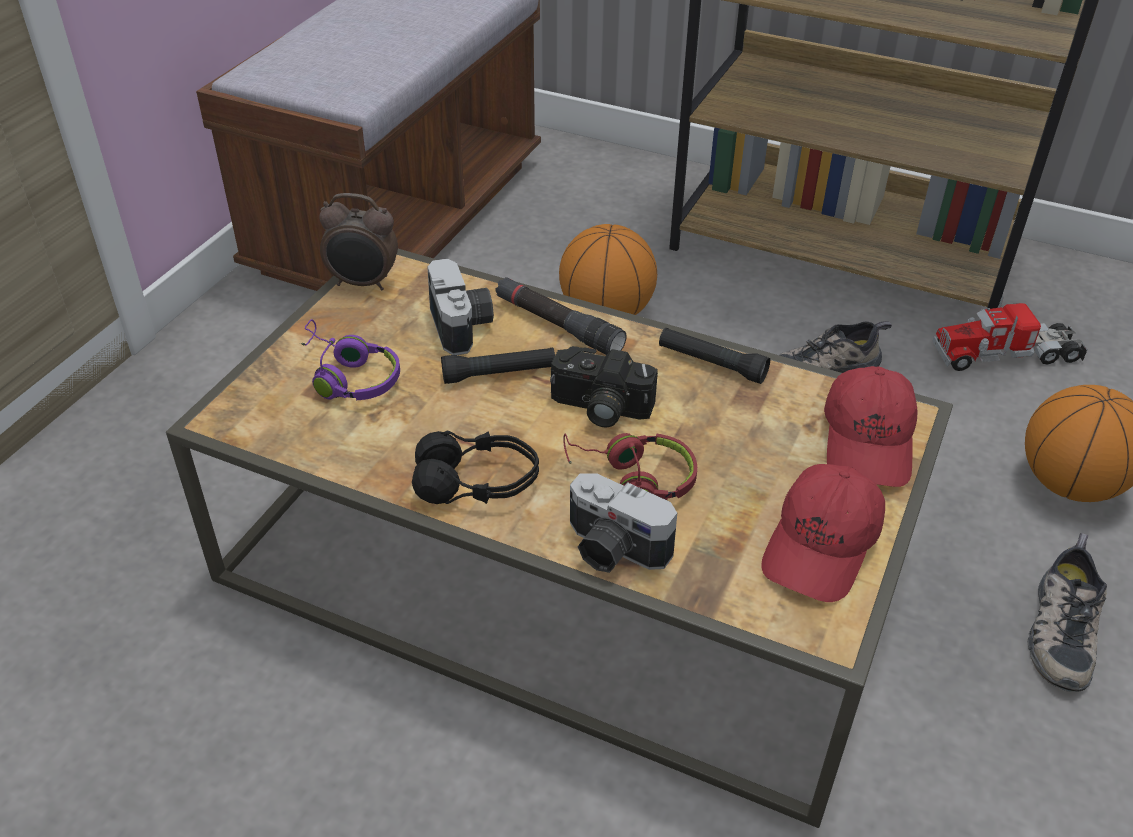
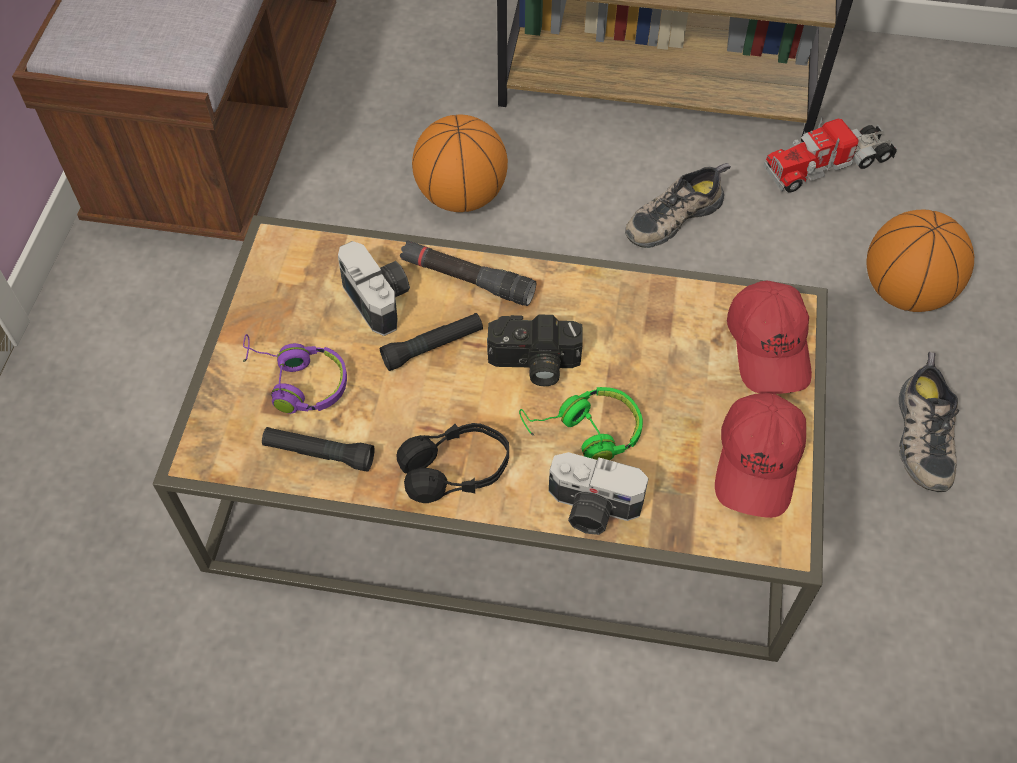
camera: 15 degrees left, 15 degrees up
(363, 283) = (268, 270): alarm clock -> none
(632, 478) = (585, 432): red headphones -> green headphones
(711, 364) = (616, 292): black flashlight -> black flashlight (319, 454)

